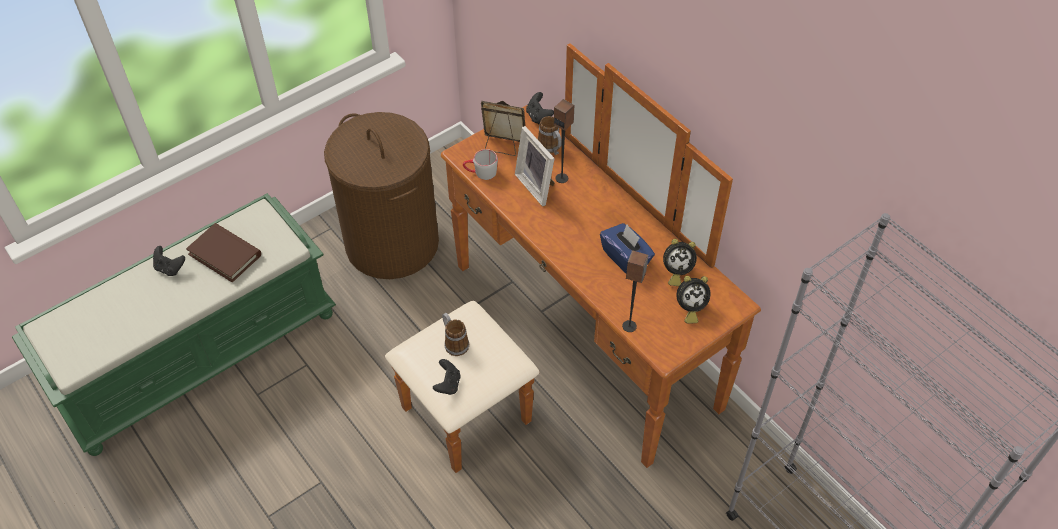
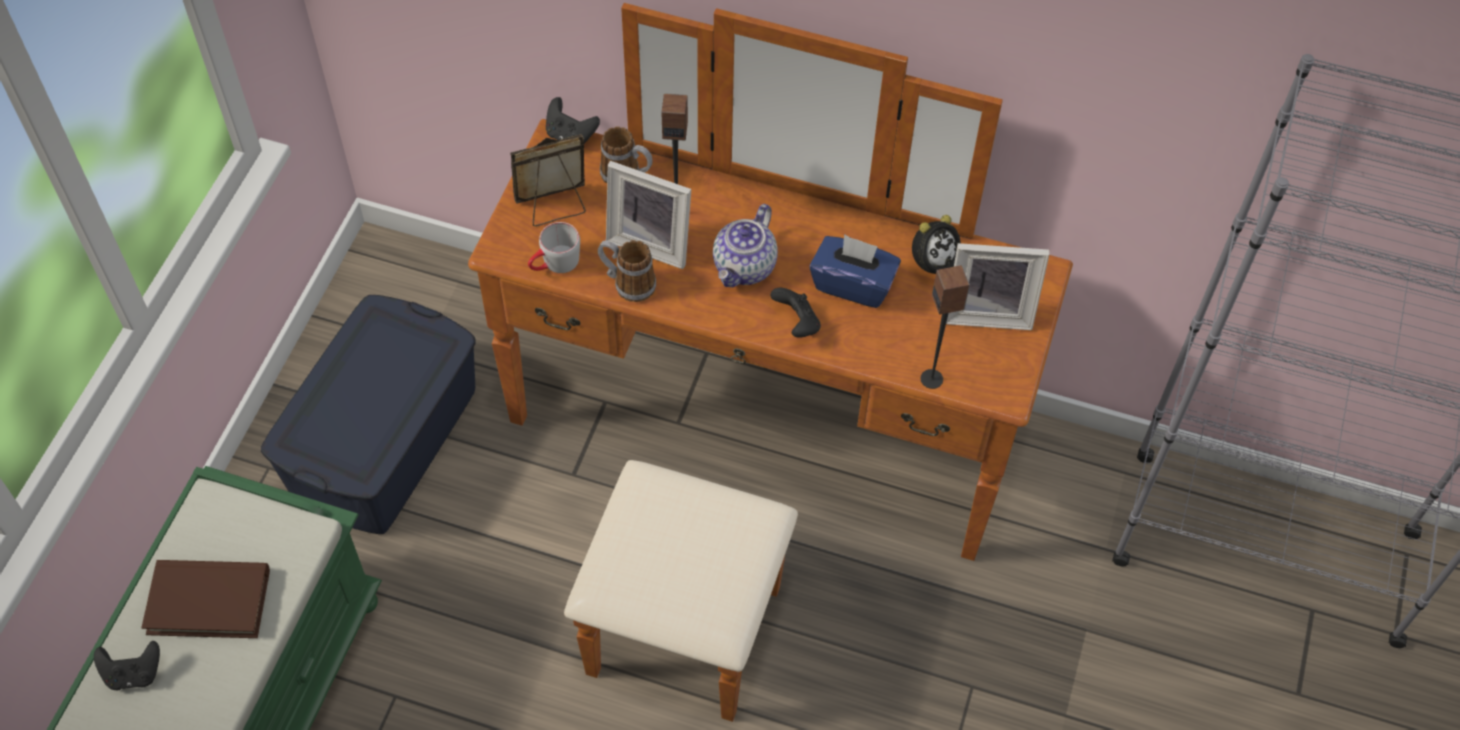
camera: 35 degrees left, 5 degrees up
(391, 243) = (383, 440): brown laundry basket -> blue storage box
(448, 384) = (697, 602): black game controller -> black game controller (797, 323)
(454, 342) = (658, 537): mug -> mug (627, 283)
(575, 221) = (745, 267): none -> teapot
(689, 308) = (988, 311): alarm clock -> picture frame

